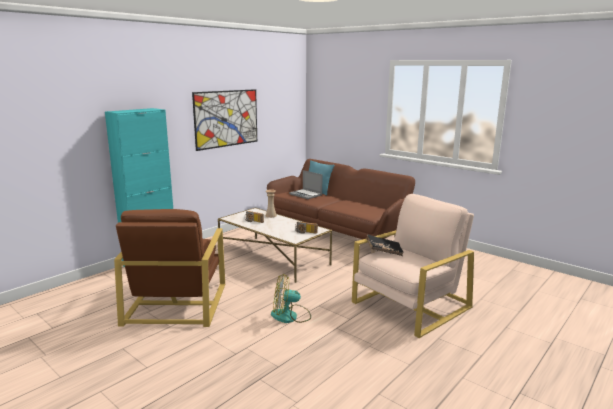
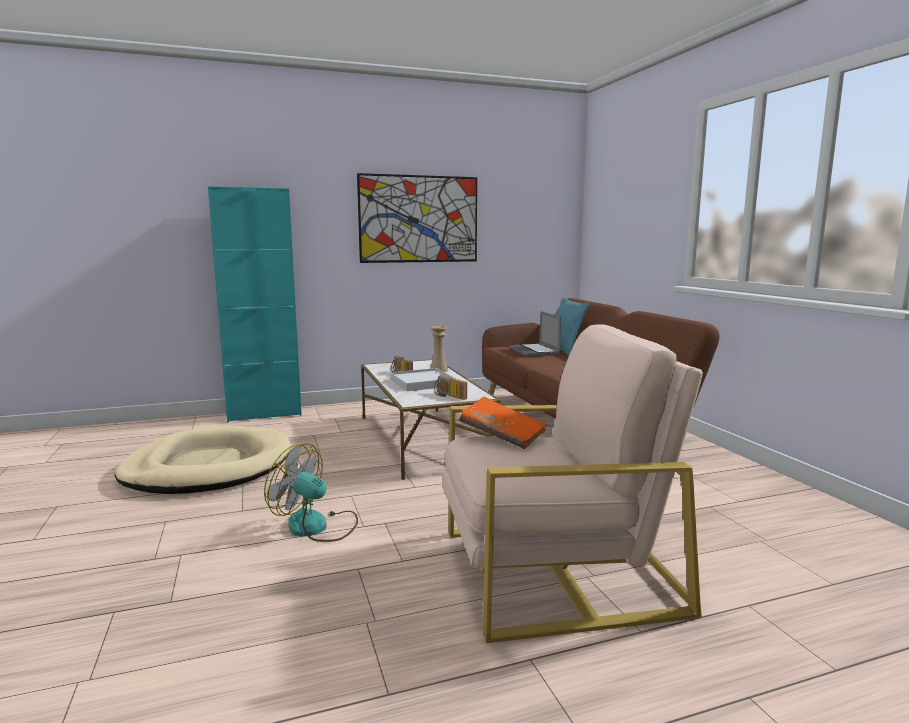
camera: 30 degrees right, 5 degrees down
(176, 302) = (208, 467): brown armchair -> beige dog bed
(277, 226) = (422, 382): none -> white tray
(384, 251) = (502, 435): black book -> orange book

